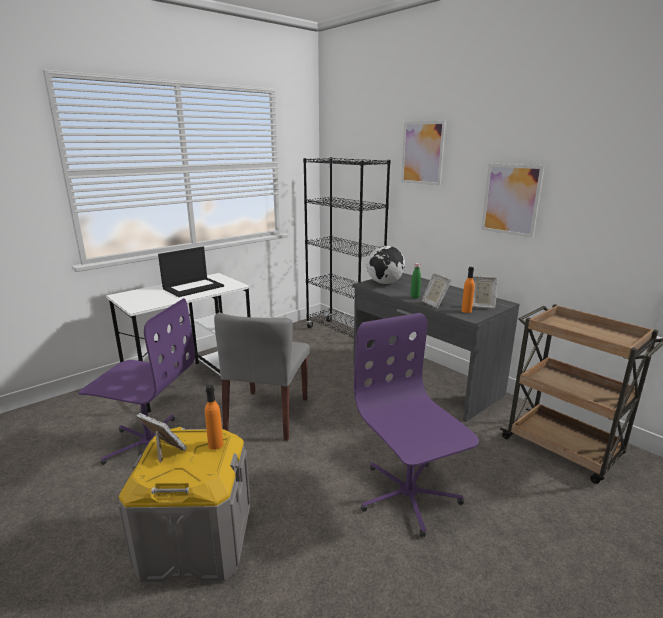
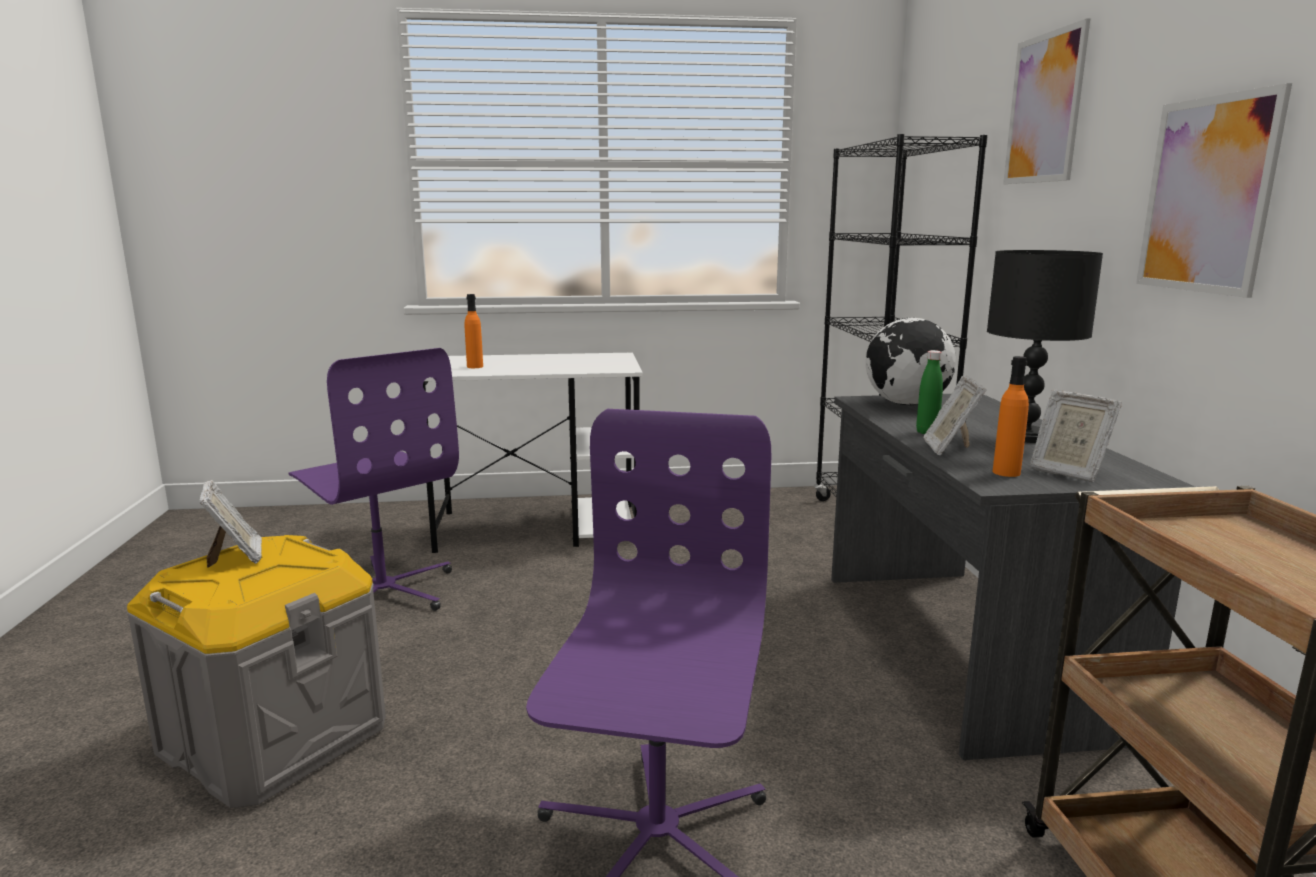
camera: 35 degrees right, 5 degrees down
(193, 287) = (557, 362): laptop -> none
(215, 444) = (300, 570): orange bottle -> orange bottle (475, 366)
(267, 415) = (583, 609): grey chair -> none
(446, 292) = (1025, 437): none -> black table lamp

